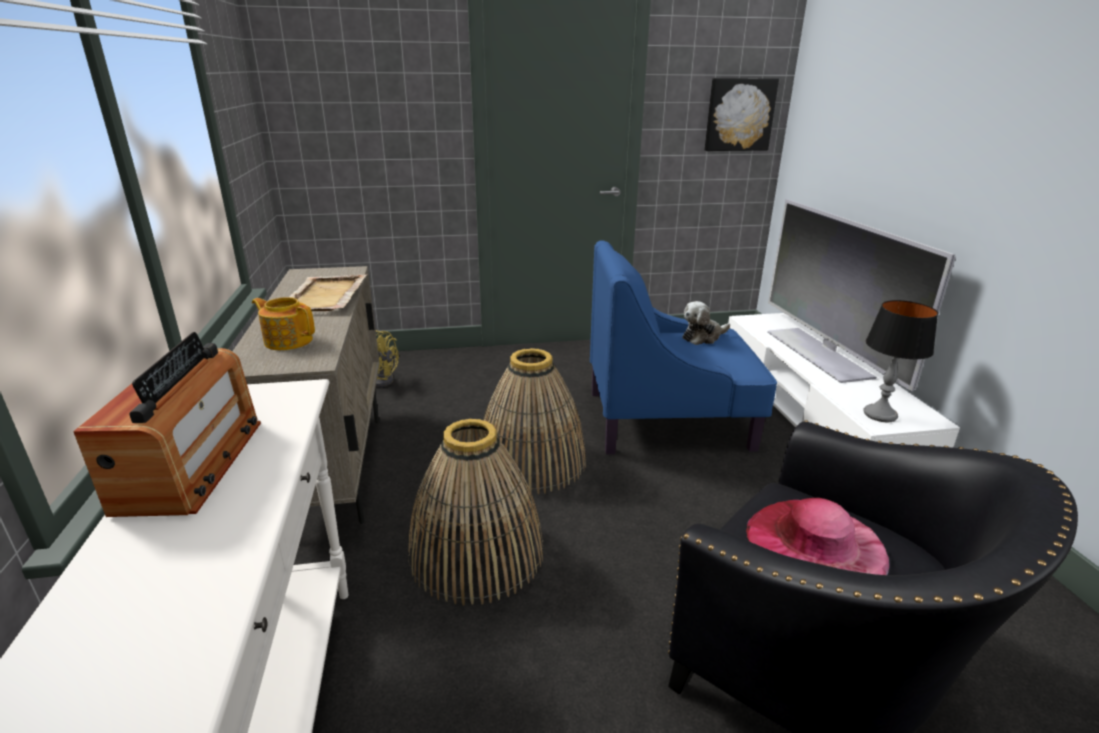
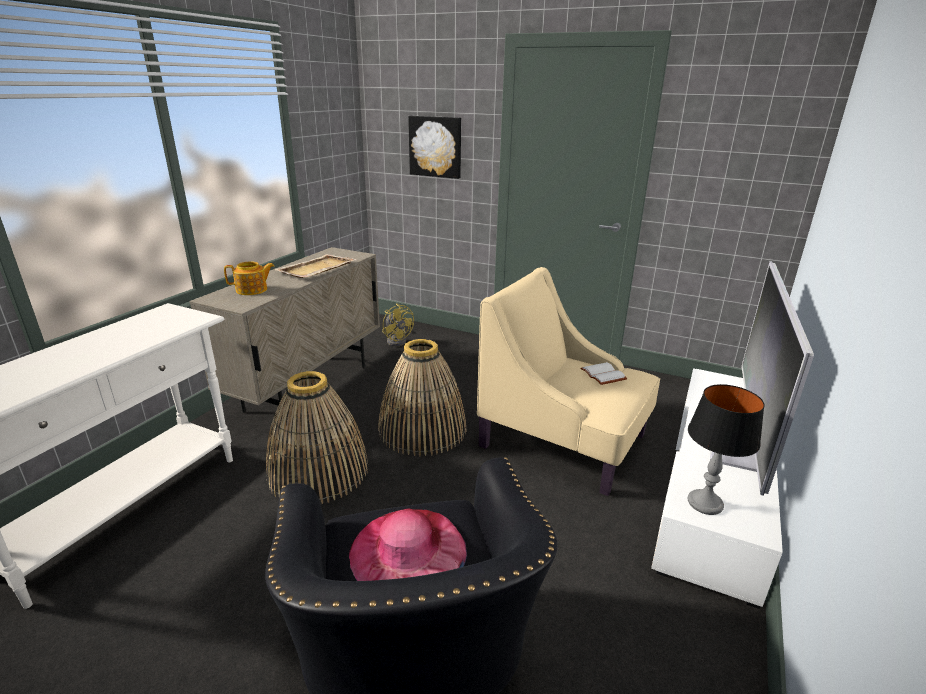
camera: 35 degrees right, 0 degrees up
(192, 464) = (101, 339): radio -> none
(288, 340) = (252, 290): teapot -> teapot turned 105 degrees clockwise
(670, 419) = (564, 441): blue armchair -> beige armchair
(703, 337) = (604, 375): plush toy -> white book
(739, 114) = (760, 166): picture -> picture (436, 146)

